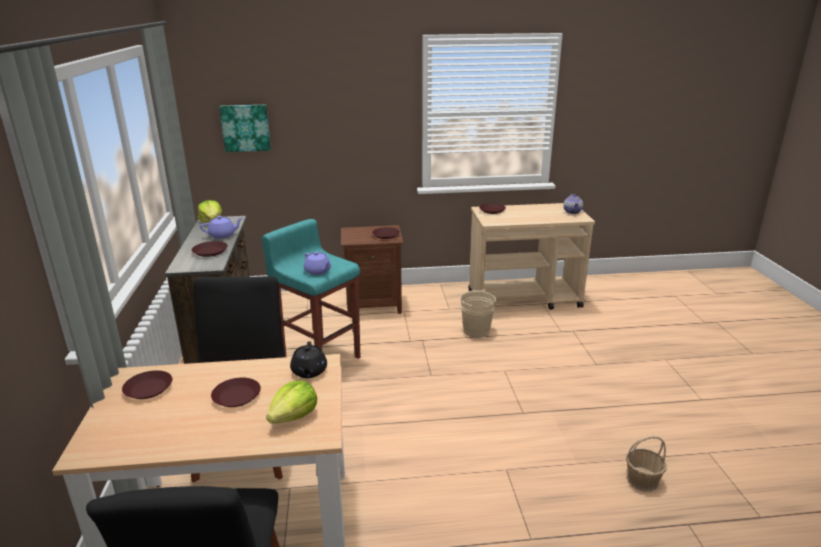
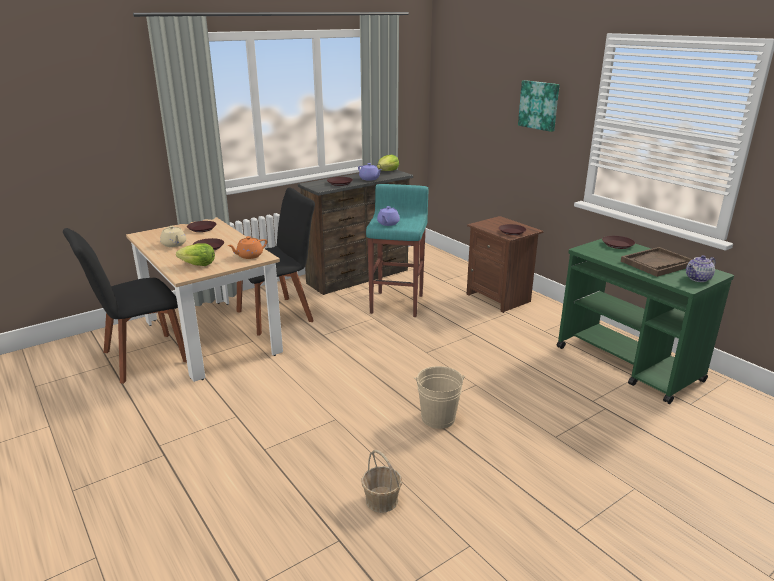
camera: 60 degrees right, 0 degrees up
(182, 425) = (174, 244): none -> beige teapot
(246, 127) = (464, 108): picture -> picture (539, 105)
(309, 372) = (249, 256): black teapot -> orange teapot
(476, 330) = (525, 354): beige bucket -> beige bucket (438, 418)
(524, 299) = (628, 364): beige cart -> green cart
(538, 212) = (657, 263): none -> brown tray

